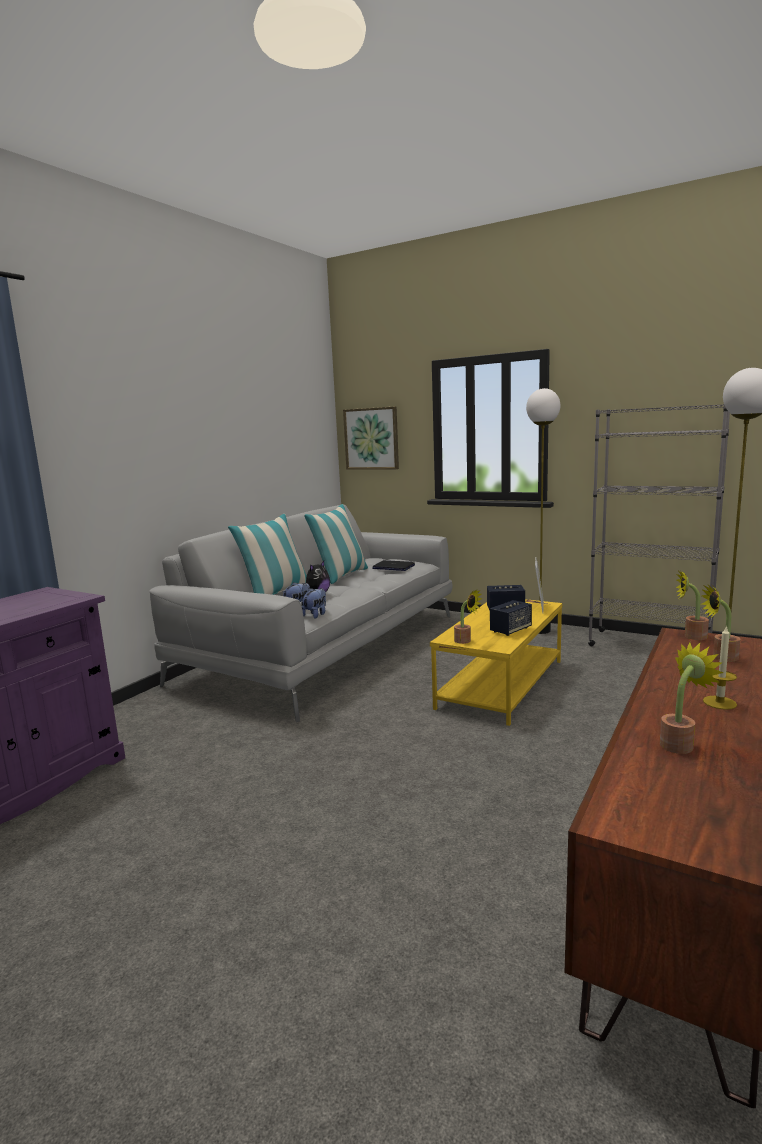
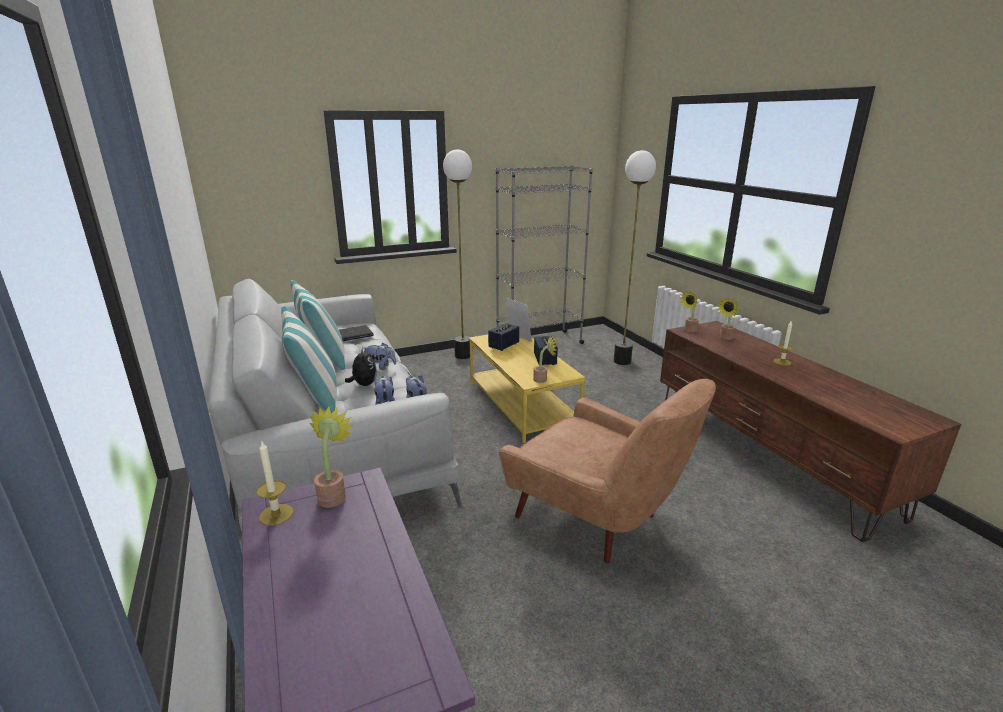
camera: 55 degrees left, 10 degrees up
(34, 594) = (276, 514): none -> candle
(354, 788) = (597, 520): none -> brown armchair
(355, 589) = (380, 367): none -> plush toy
(371, 438) = (251, 197): picture -> none
(680, 744) = (823, 387): potted plant -> potted plant (333, 495)

